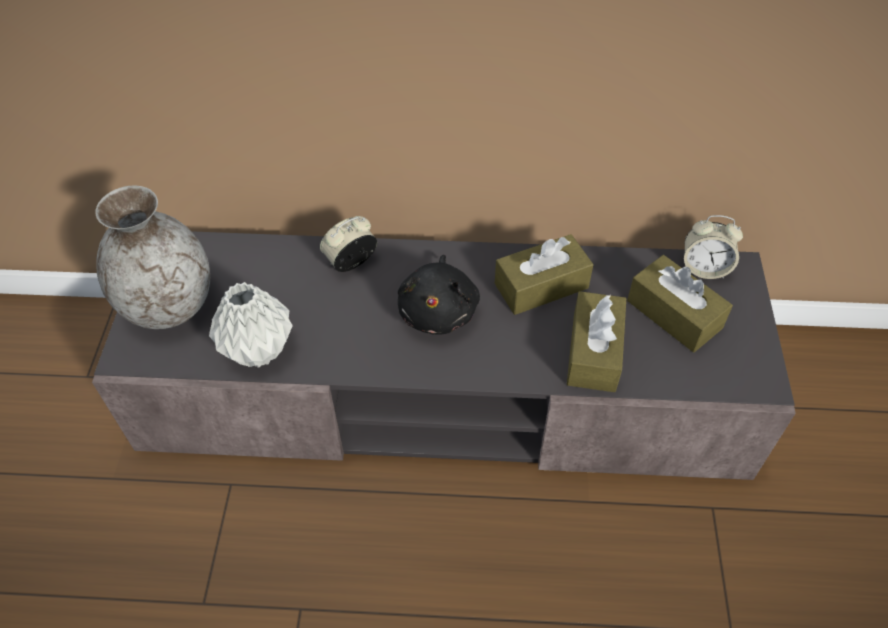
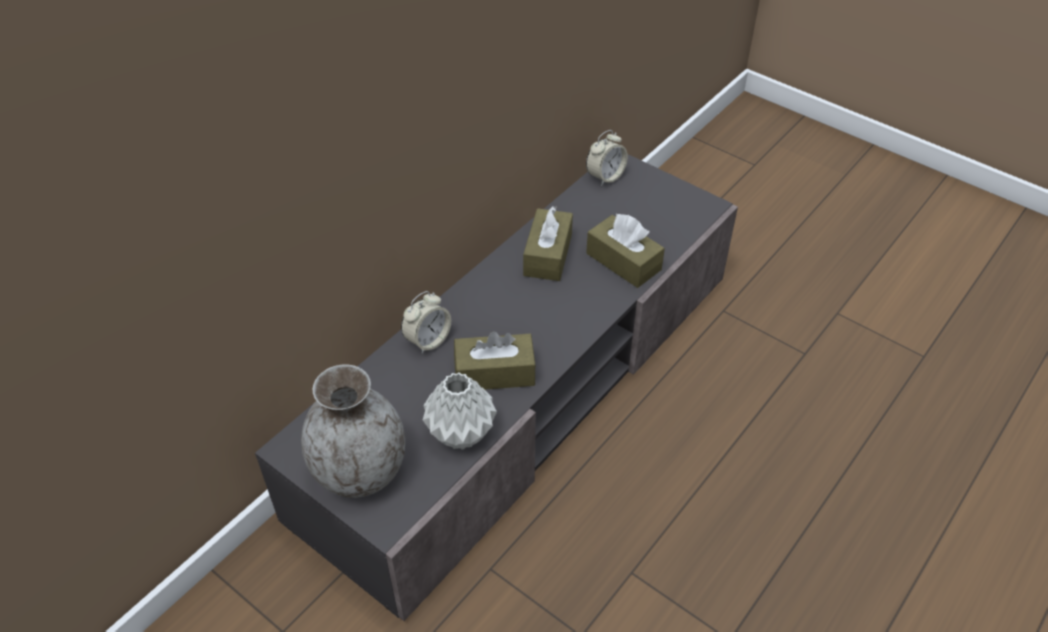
camera: 55 degrees left, 5 degrees down
(351, 262) = (427, 340): alarm clock -> alarm clock turned 135 degrees counterclockwise
(439, 310) = (519, 316): black plush toy -> none
(674, 314) = (627, 210): brown tissue box -> brown tissue box (495, 373)

